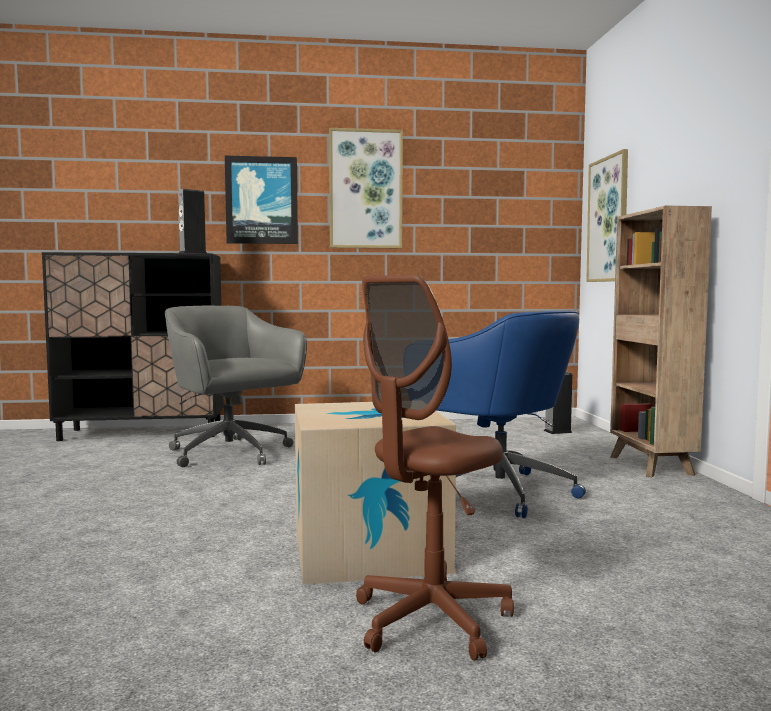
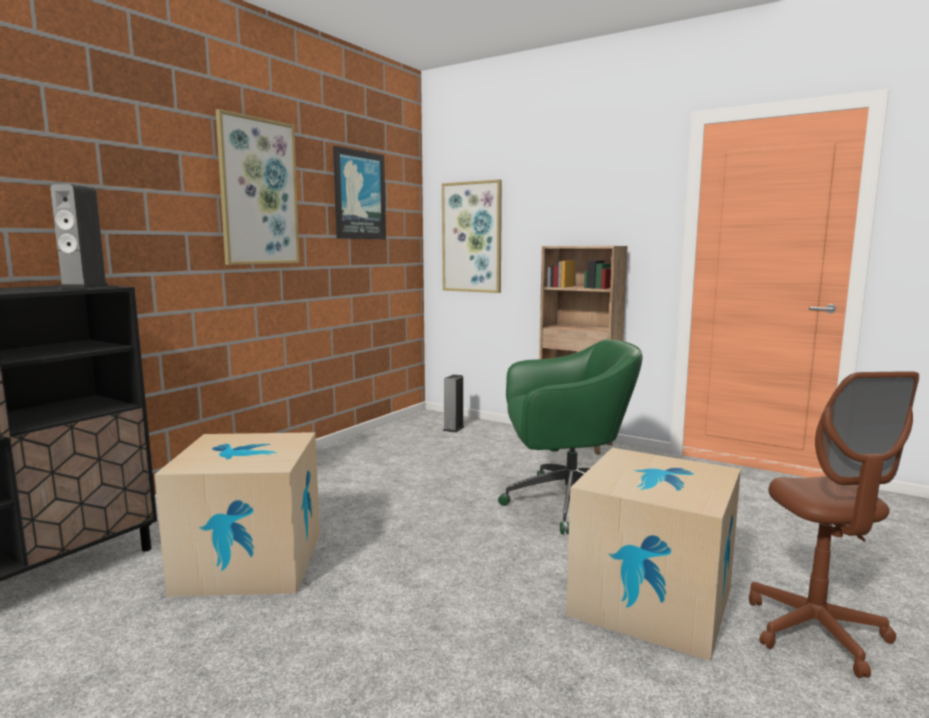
camera: 50 degrees left, 5 degrees up
(231, 453) = (250, 562): grey office chair -> cardboard box
(261, 200) = (136, 200): picture -> picture (359, 195)
(495, 490) = (565, 503): blue office chair -> green office chair

